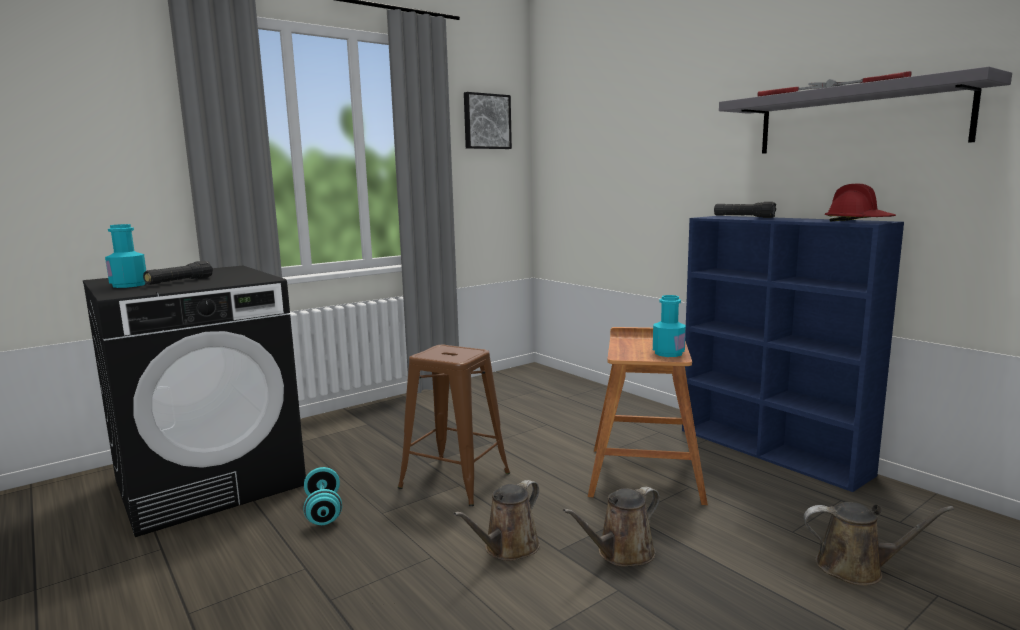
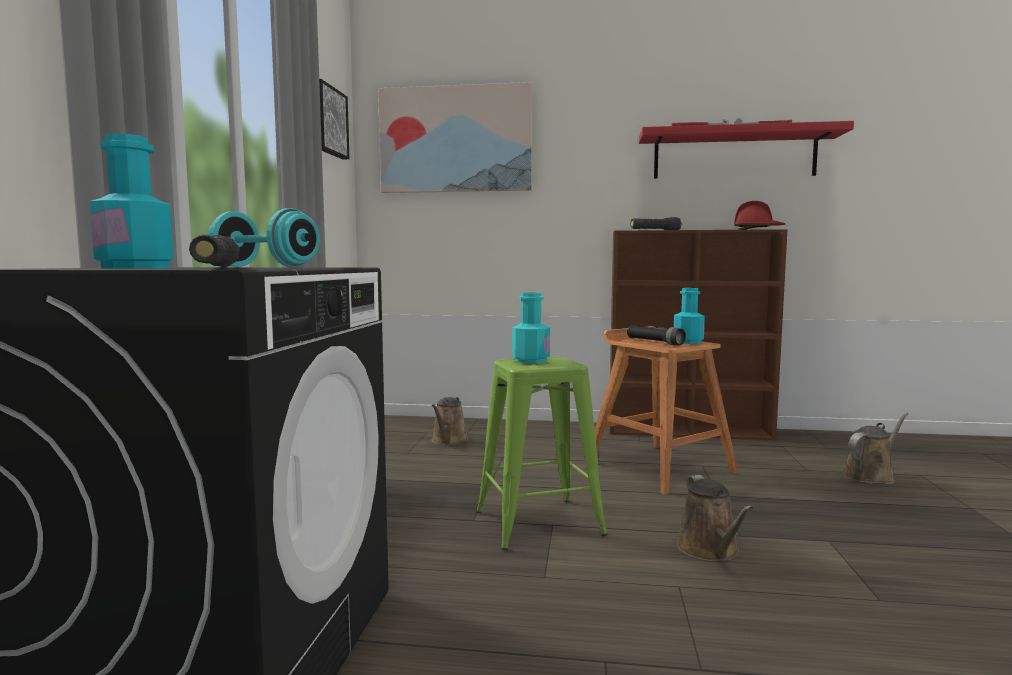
camera: 45 degrees left, 5 degrees down
(323, 511) = (479, 605): turquoise dumbbell -> turquoise dumbbell (264, 266)
(450, 350) = (530, 360): none -> turquoise bottle
(454, 480) = (537, 523): brown stool -> green stool
(594, 122) = (456, 140): none -> picture
(621, 553) = (774, 519): brown watering can -> brown watering can (448, 441)
(634, 348) = (655, 342): none -> black flashlight
(772, 452) = (690, 431): blue bookcase -> brown bookcase
(858, 120) = (734, 155): grey shelf -> red shelf

